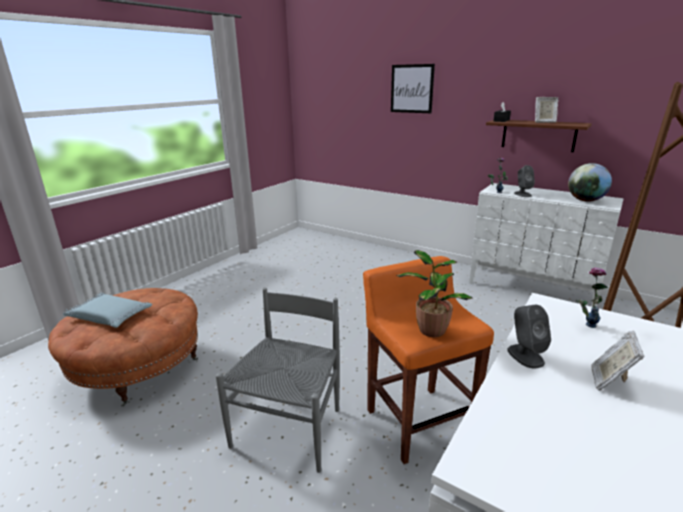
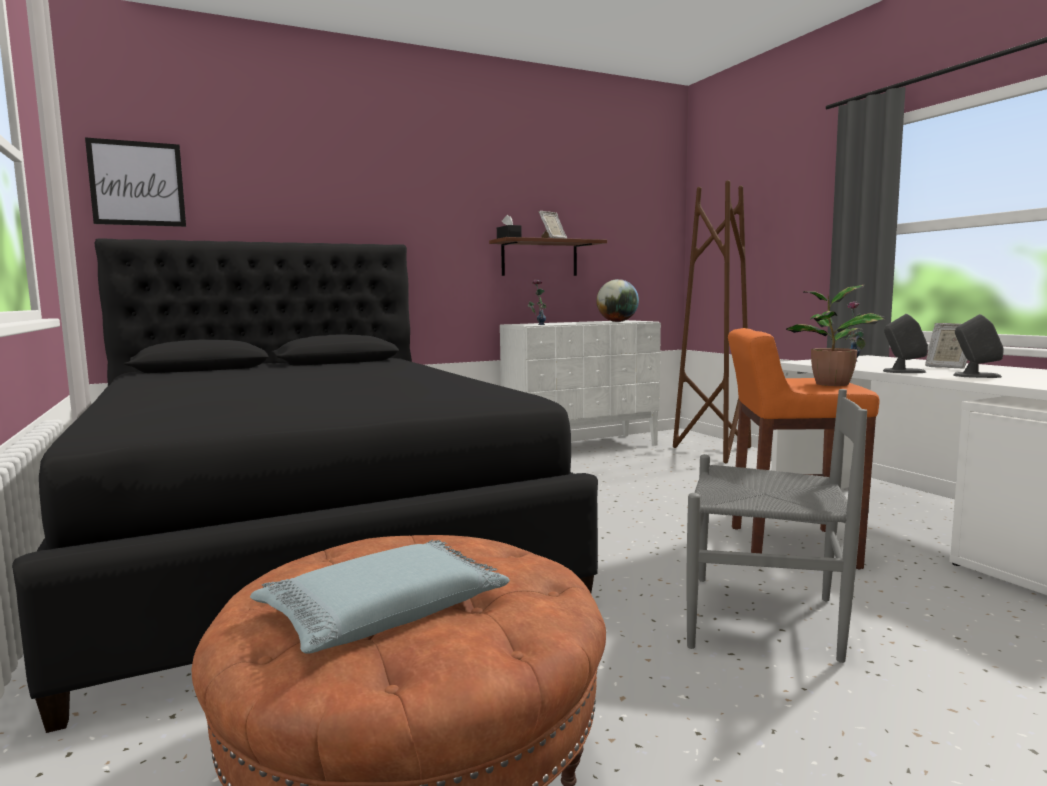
camera: 60 degrees left, 15 degrees down
(290, 428) = (764, 620): grey chair -> grey chair turned 150 degrees clockwise
(295, 277) = (308, 537): none -> black bed
(412, 89) = (364, 195): picture -> picture (137, 183)
(522, 194) = (563, 324): grey speaker -> grey speaker (976, 376)

